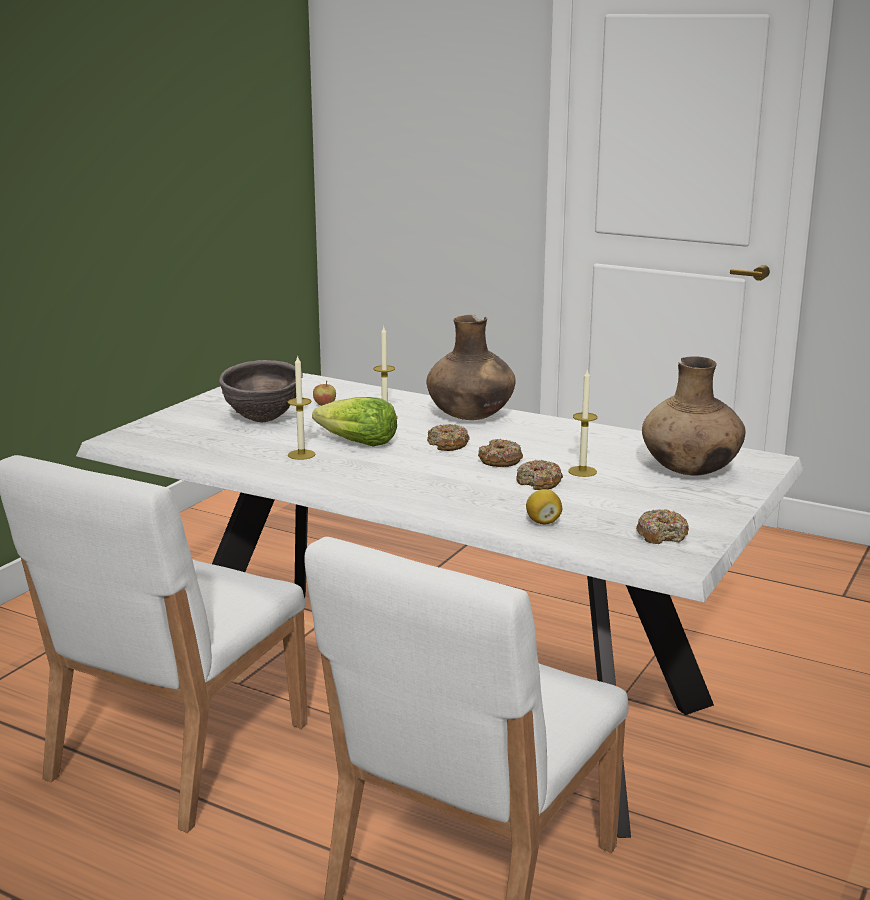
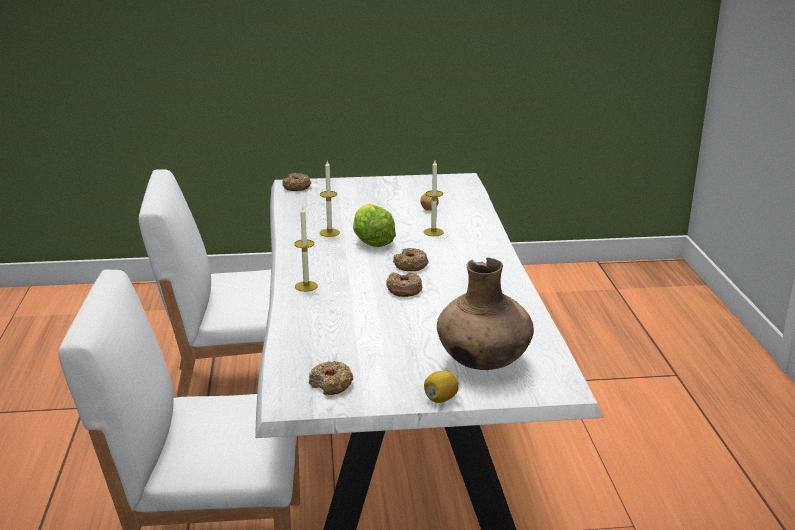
camera: 55 degrees right, 5 degrees up
(262, 420) = (373, 204): brown bowl -> none
(471, 417) = (477, 256): brown vase -> none
(539, 483) = (379, 314): donut -> donut (296, 187)
(543, 522) = (306, 336): lemon -> lemon (440, 399)
(582, 471) = (423, 322): candle -> candle (306, 286)

